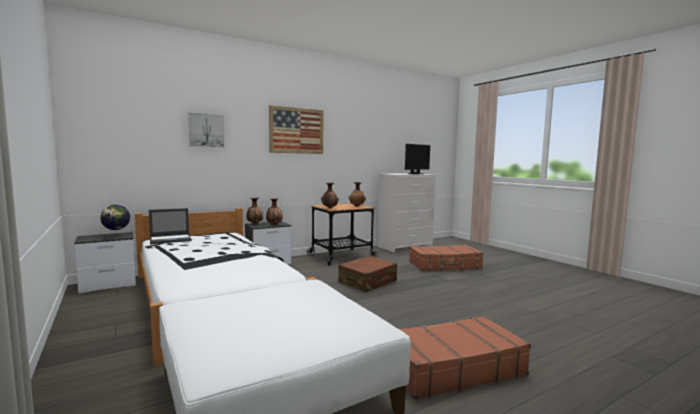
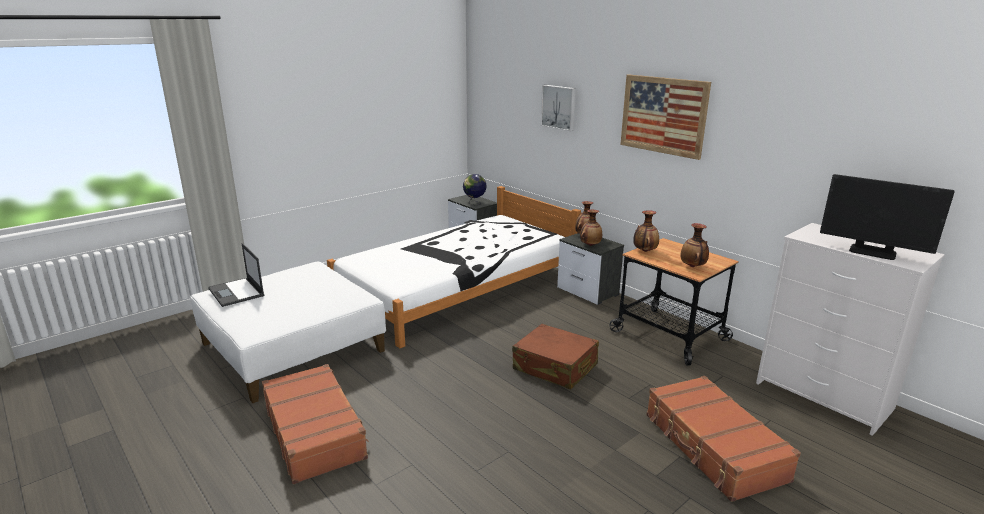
camera: 80 degrees right, 15 degrees up
(171, 239) = (497, 221): laptop -> laptop (236, 292)

